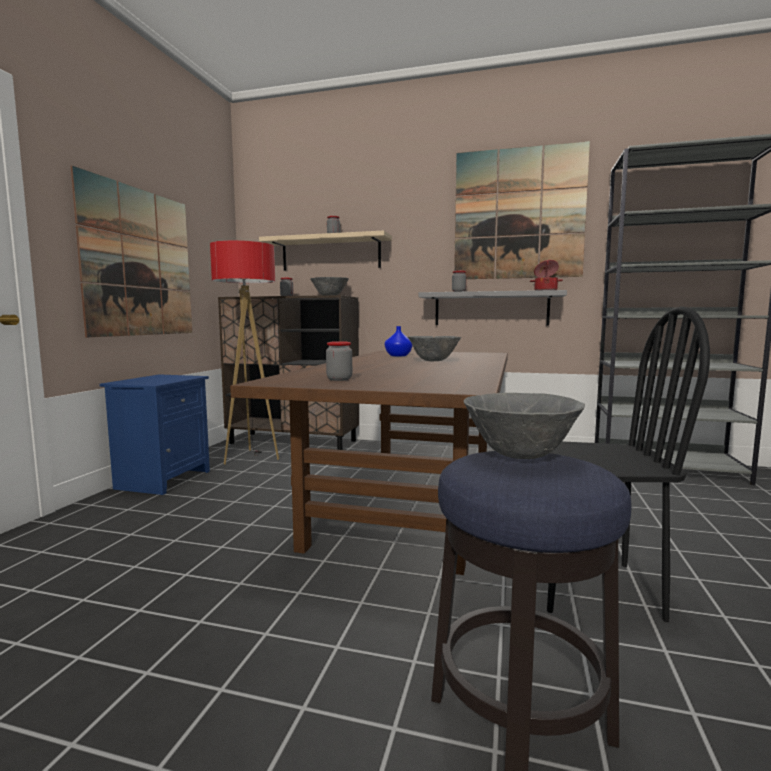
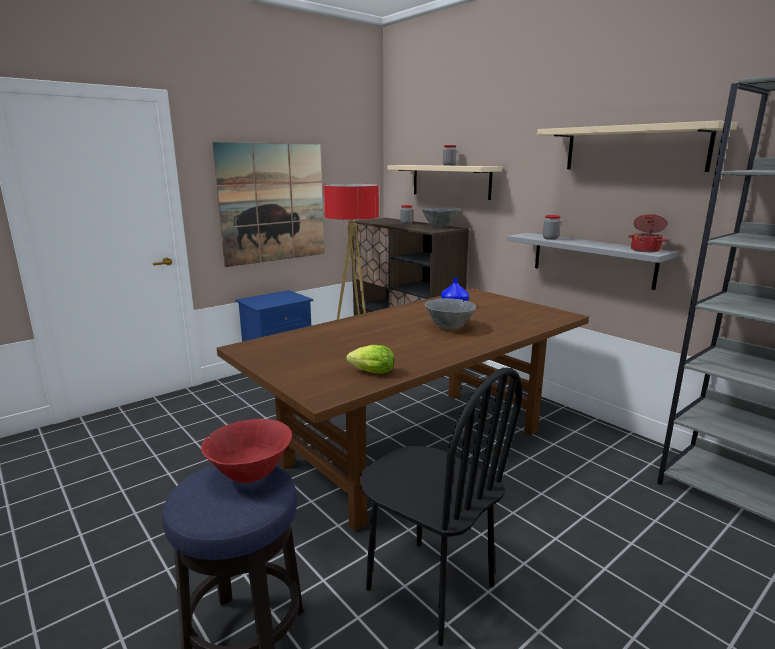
camera: 35 degrees right, 10 degrees up
(339, 379) = (290, 353): jar -> none
(456, 378) = (370, 372): none -> lettuce
(518, 214) = (634, 148): picture -> beige shelf
(520, 456) = (250, 475): grey bowl -> red bowl

